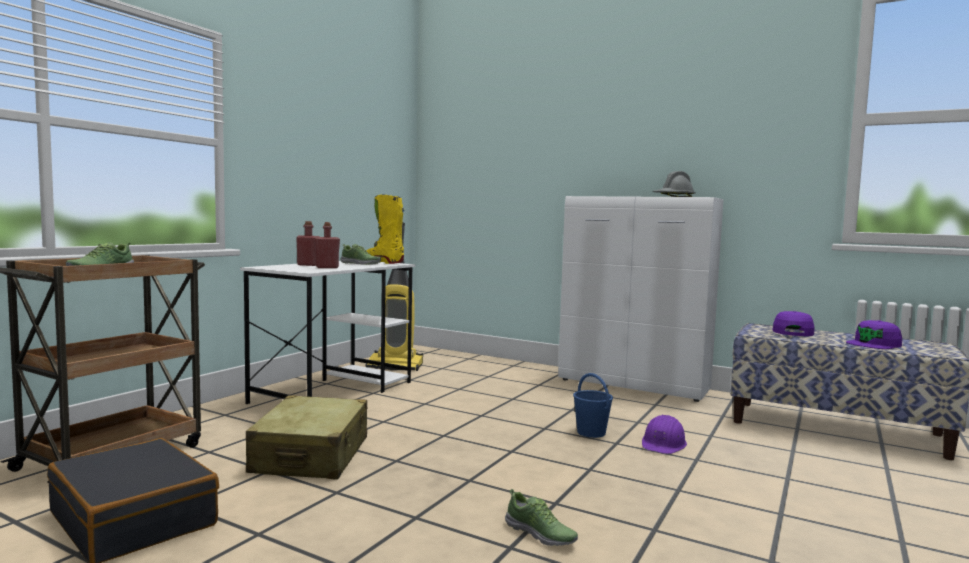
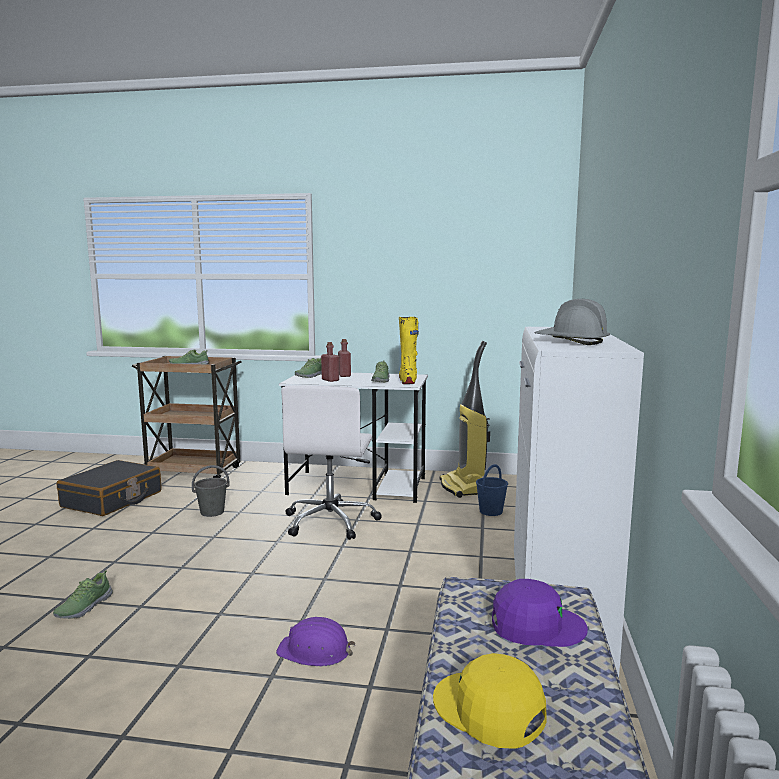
camera: 70 degrees right, 5 degrees up
(285, 268) = (310, 376): none -> shoe
(311, 455) = (212, 512): beige suitcase -> grey bucket
(418, 412) = (331, 521): none -> white office chair
(591, 432) = (327, 604): blue bucket -> blue bucket (491, 511)
(874, 344) = (489, 710): purple cap -> yellow cap

